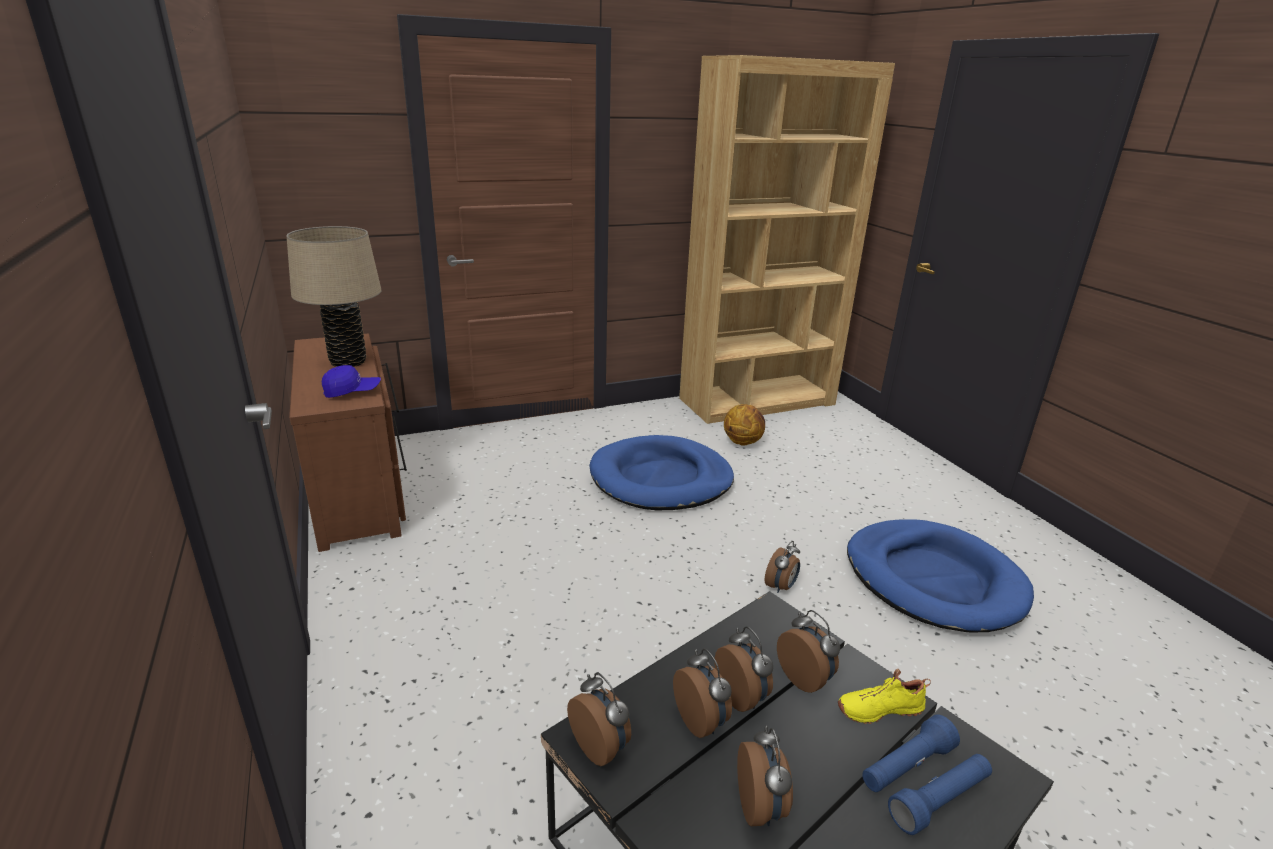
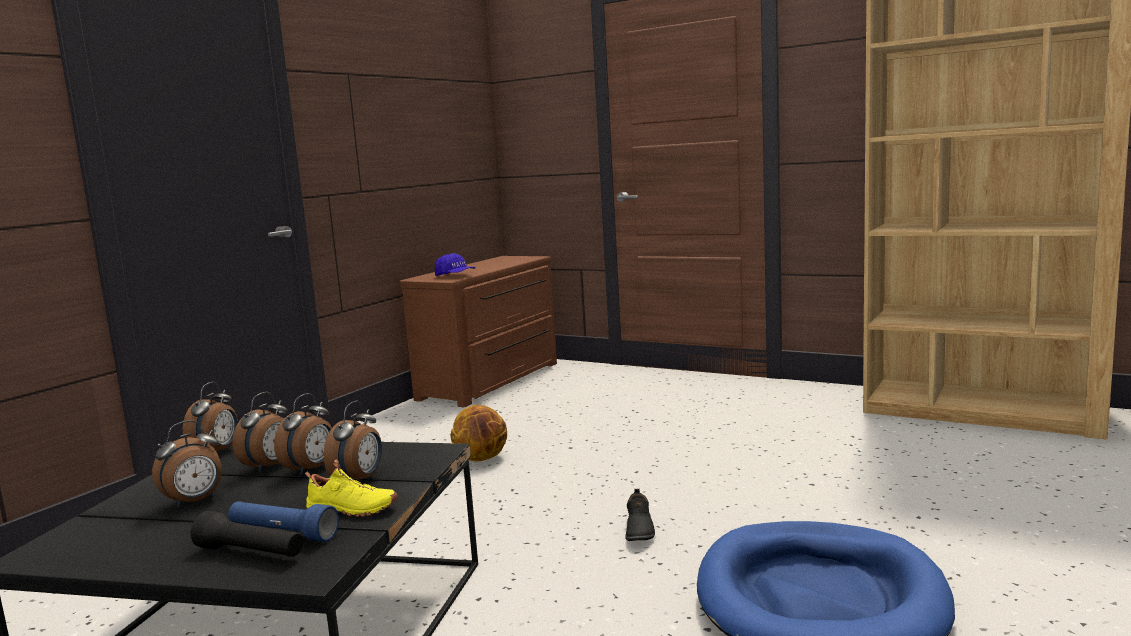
camera: 55 degrees right, 15 degrees down
(348, 362) = (495, 265): beige table lamp -> none
(661, 479) = (711, 434): blue dog bed -> none
(743, 442) = (870, 434): basketball -> basketball (481, 459)
(781, 587) = (638, 530): alarm clock -> black shoe
(879, 708) = (351, 510): yellow shoe -> yellow shoe turned 150 degrees clockwise
(939, 800) = (251, 553): blue flashlight -> black flashlight

